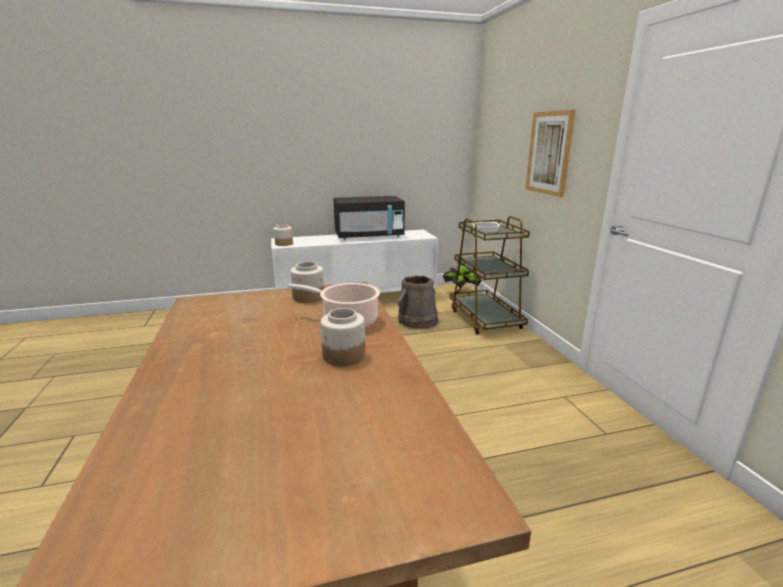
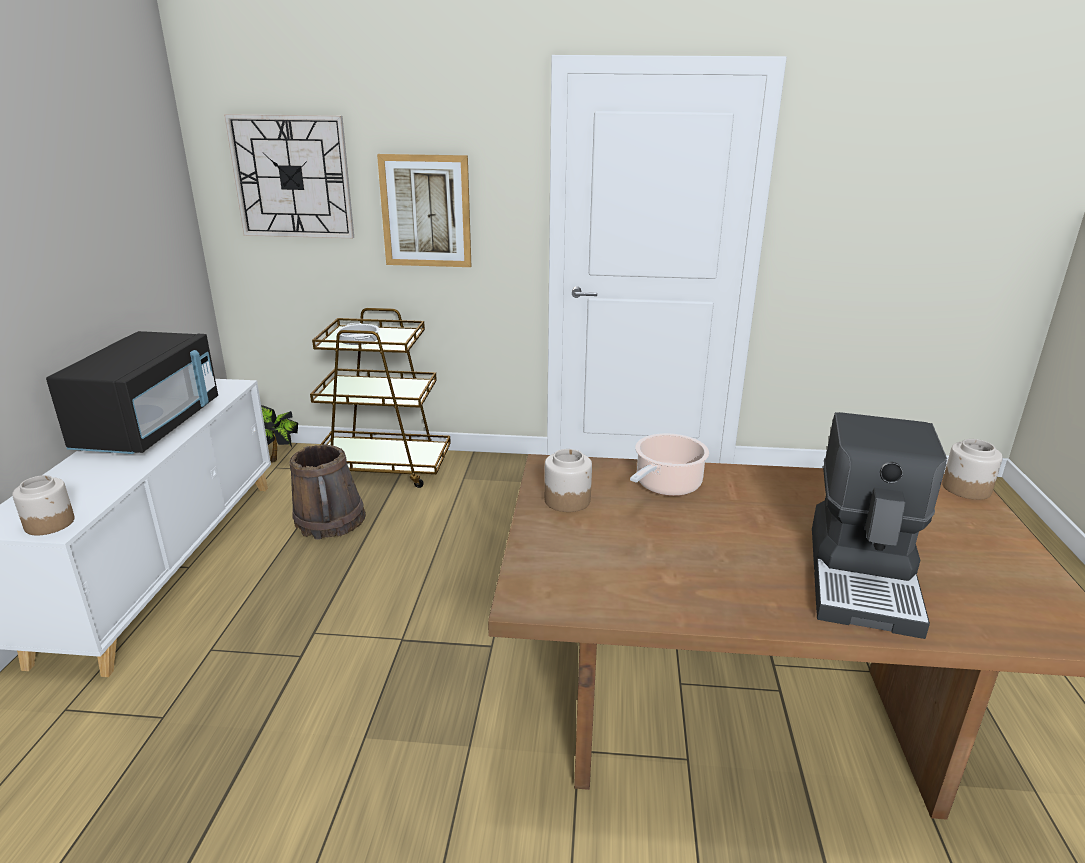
camera: 70 degrees left, 5 degrees up
(216, 411) = (864, 577): none -> coffee machine
(343, 356) = (758, 499): jar -> jar (967, 488)
(503, 130) = (292, 177): none -> wall clock

